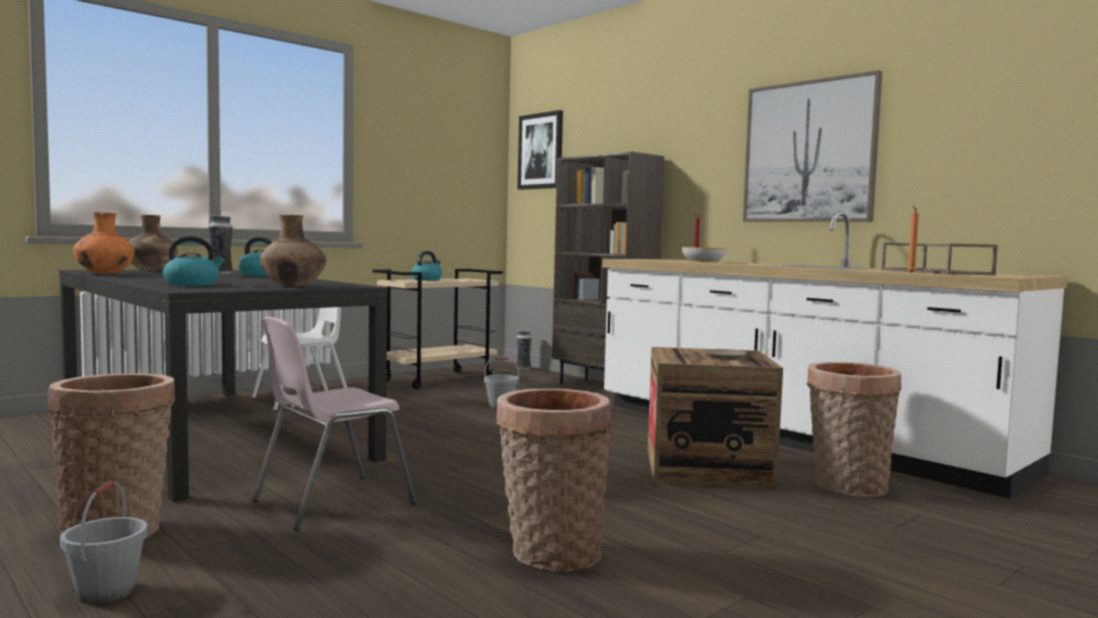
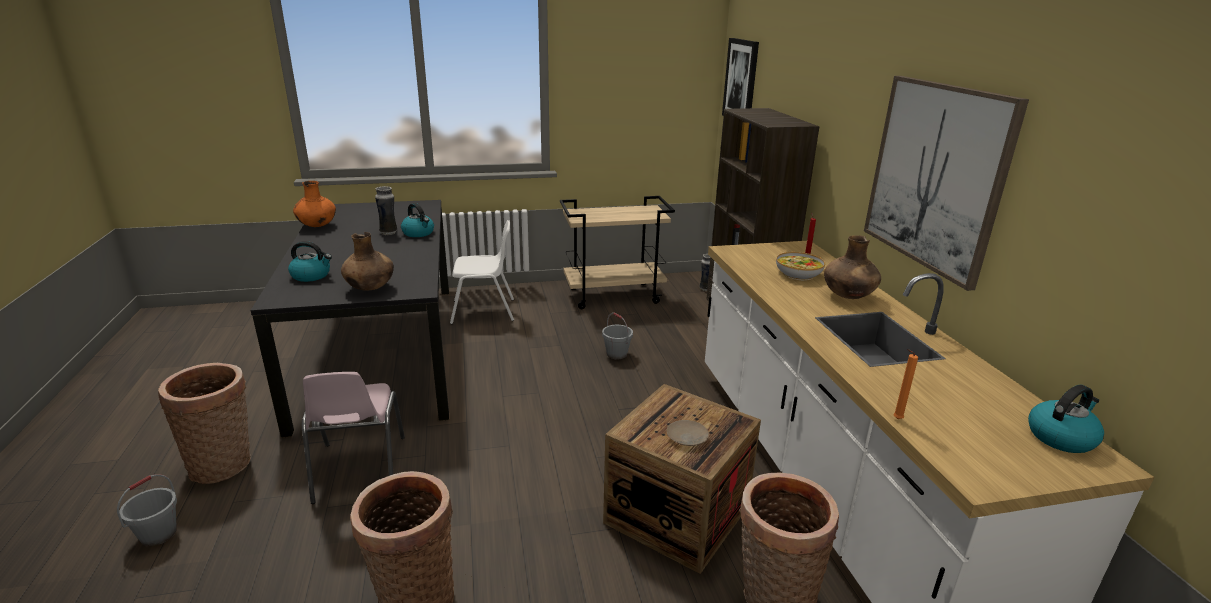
camera: 30 degrees right, 20 degrees up
(151, 271) = (368, 211): brown vase -> brown vase (848, 296)
(330, 502) = (358, 470): pink chair -> pink chair turned 90 degrees counterclockwise
(427, 279) = (607, 211): kettle -> kettle (1061, 437)
(937, 272) = (961, 413): brown tray -> none

